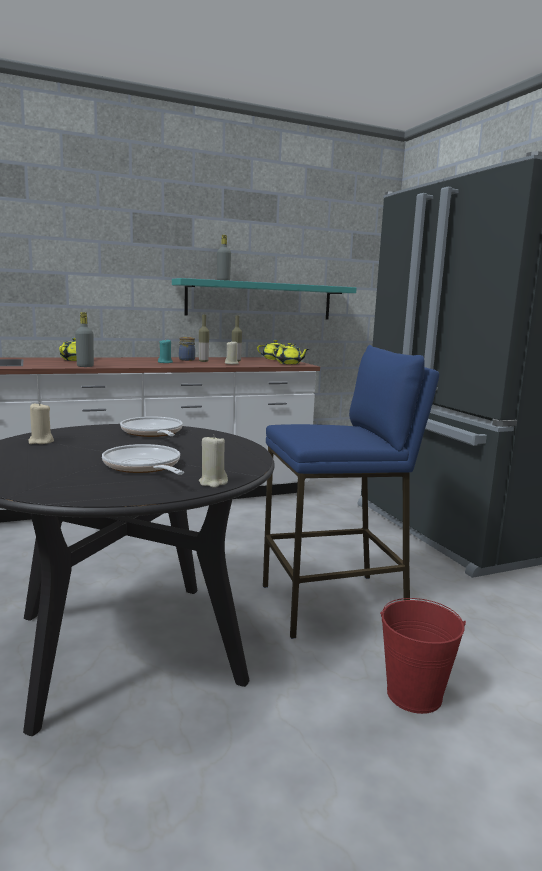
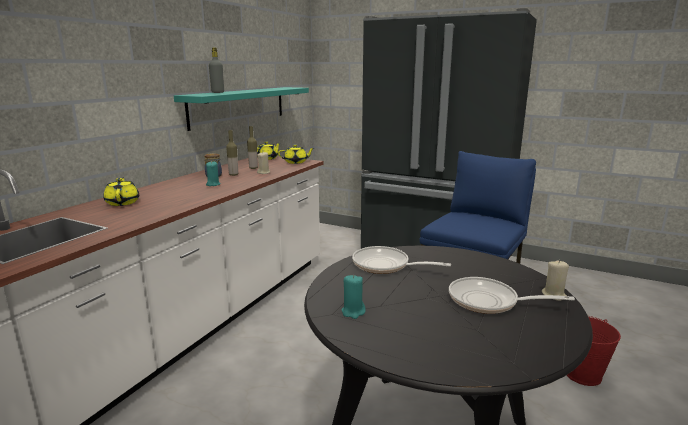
camera: 40 degrees left, 5 degrees up
(41, 442) = (353, 312): beige candle -> turquoise candle
(85, 366) = (172, 210): grey bottle -> none

